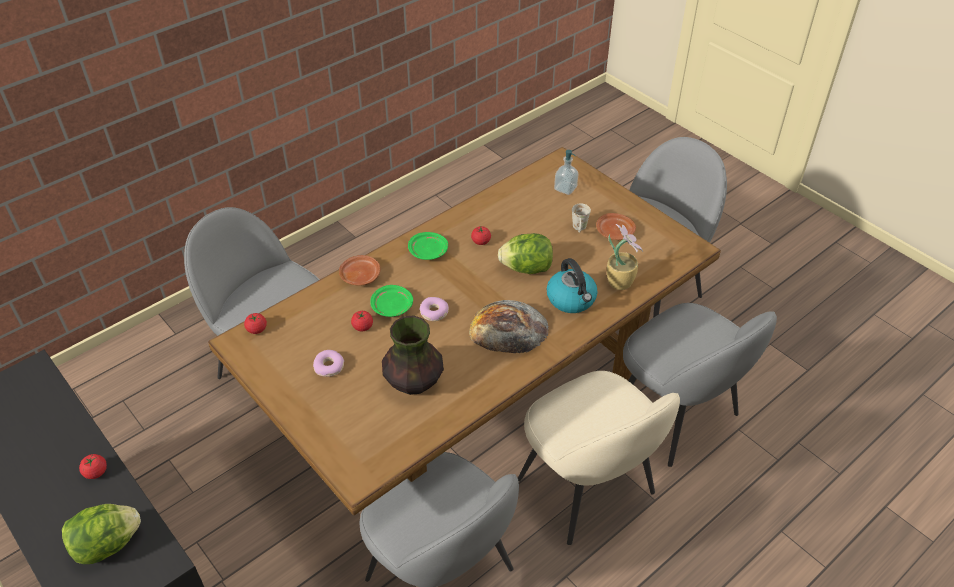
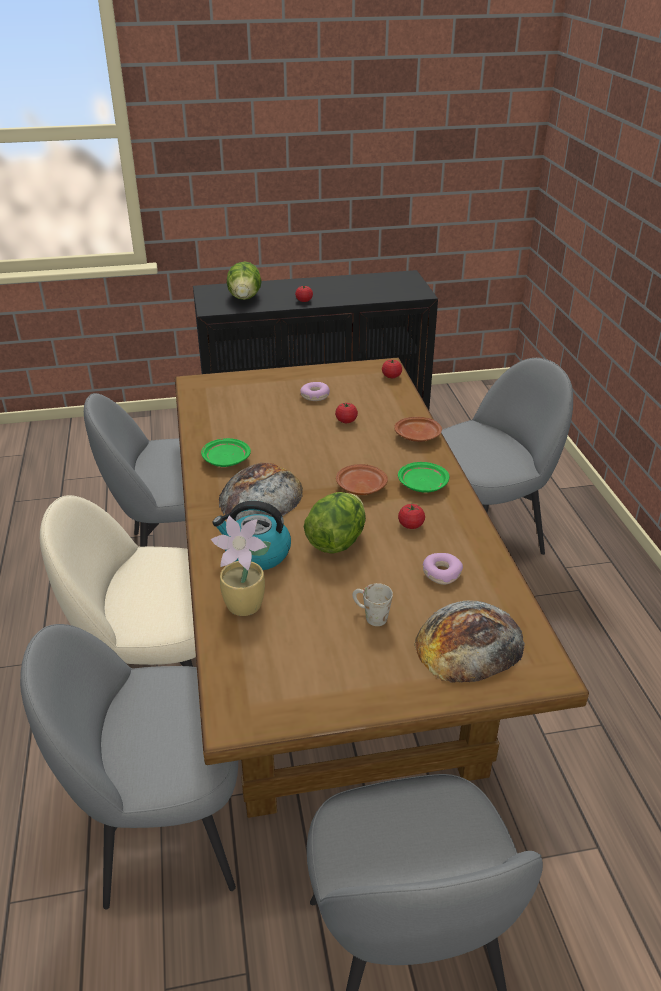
camera: 120 degrees right, 10 degrees down
(392, 307) = (357, 441): green plate -> green plate (225, 460)
(413, 382) = (255, 427): vase -> none
(434, 313) = (326, 461): donut -> donut (441, 573)
(565, 188) = (469, 643): soap dispenser -> bread
(615, 232) = (336, 648): brown plate -> brown plate (360, 487)

